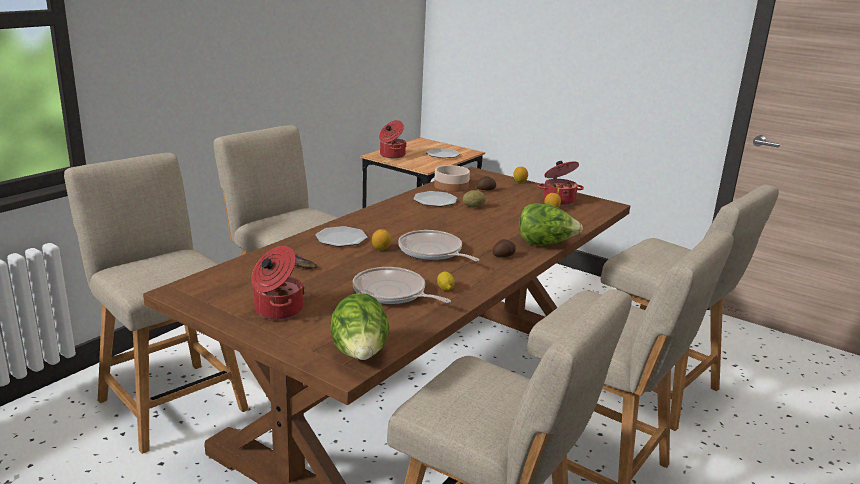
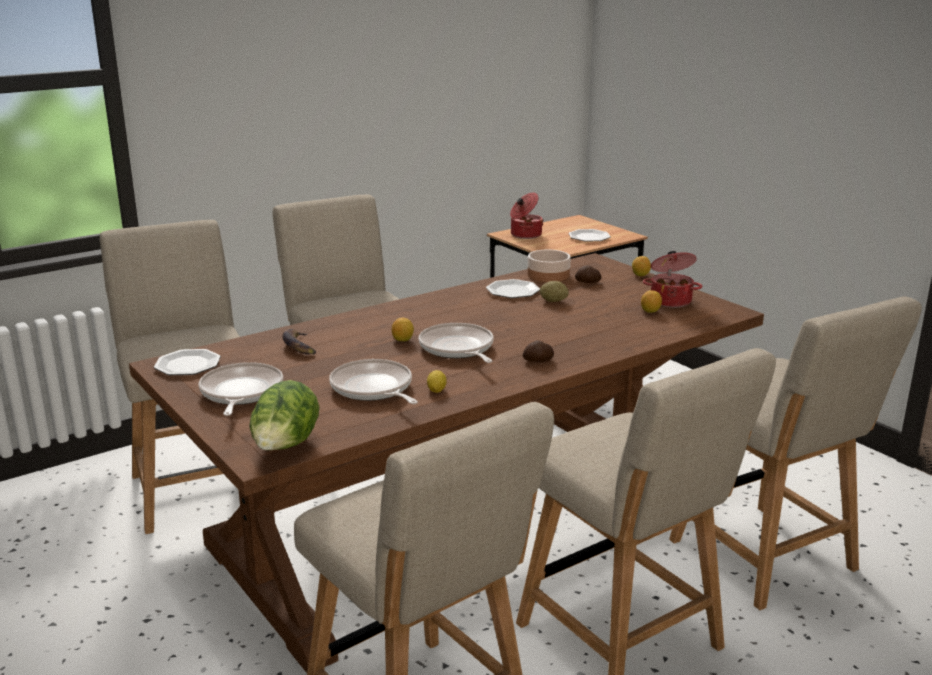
camera: 20 degrees right, 0 degrees up
(277, 310) = (240, 393): cooking pot -> frying pan
(341, 239) = (369, 326): plate -> plate (188, 365)
(545, 244) = (603, 352): lettuce -> none

